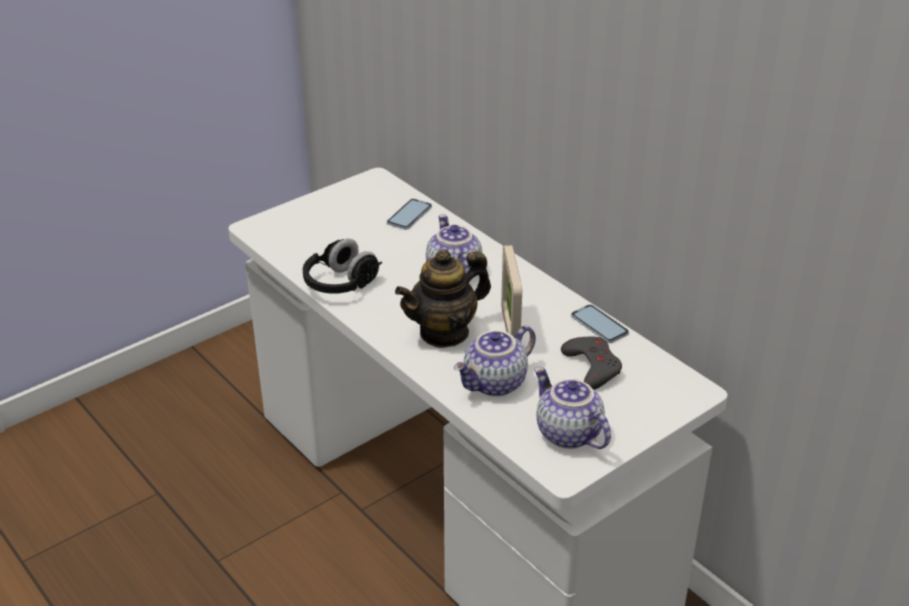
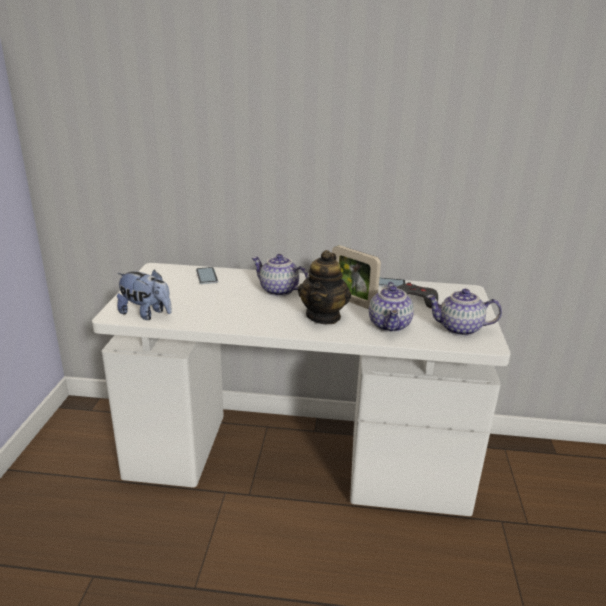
camera: 45 degrees left, 10 degrees down
(282, 240) = (146, 314): none -> plush toy
(341, 284) = (225, 319): black headphones -> none

